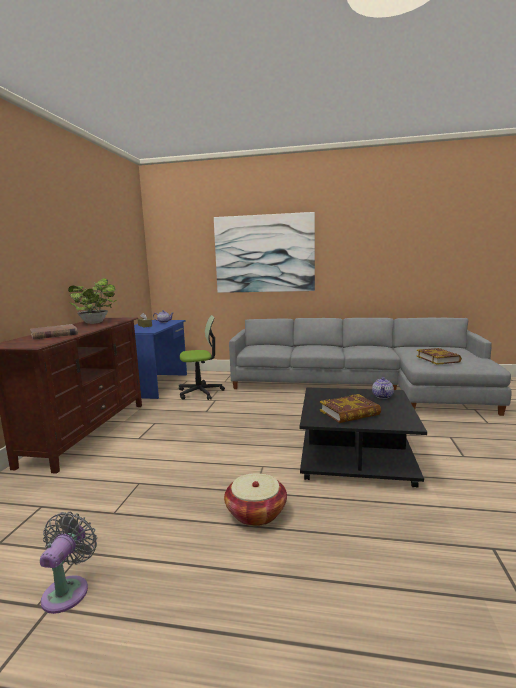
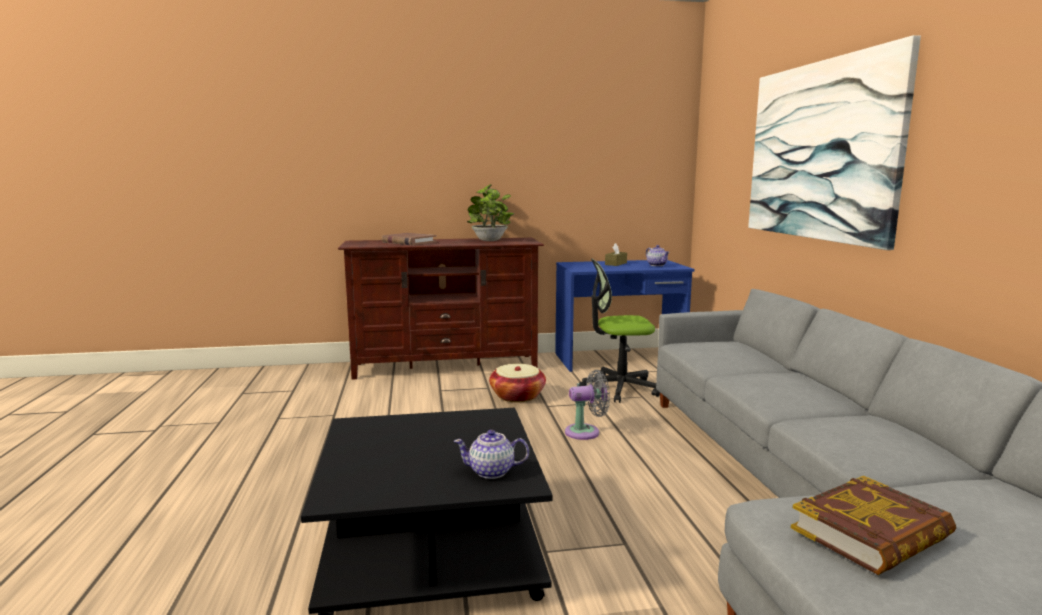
camera: 70 degrees right, 0 degrees up
(68, 590) = (172, 430): grey fan -> grey fan (586, 432)
(200, 392) = (619, 388): office chair -> office chair turned 120 degrees clockwise
(256, 513) = (265, 486): basket -> basket (517, 396)
(349, 413) = (388, 446): book -> none

